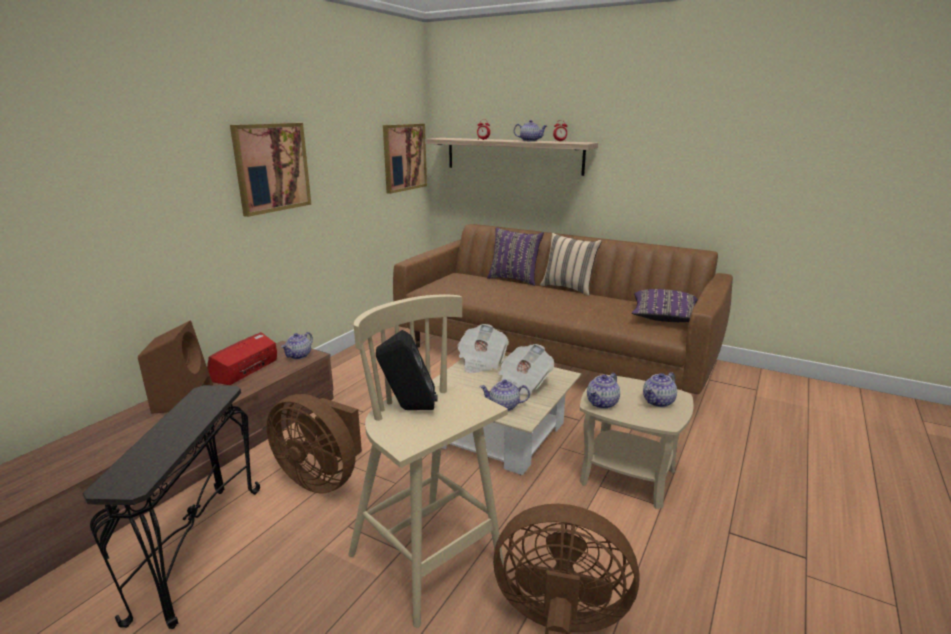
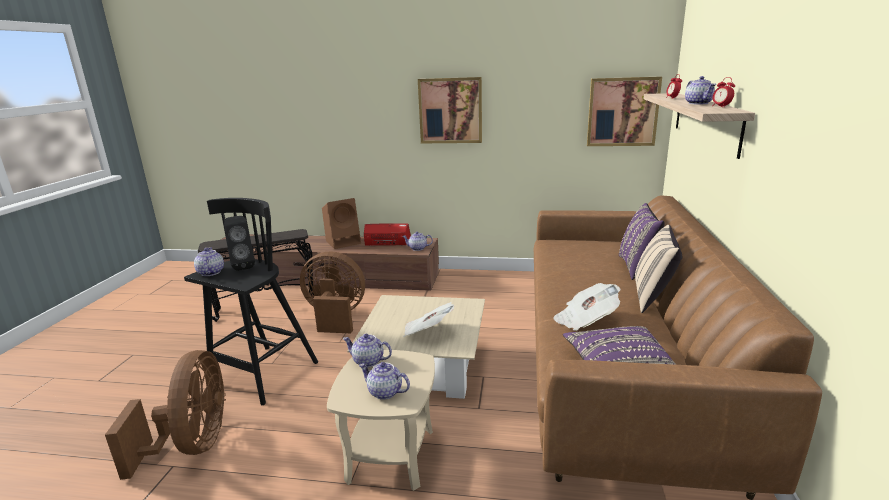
camera: 70 degrees right, 0 degrees up
(322, 478) = (335, 317): brown fan -> brown fan turned 90 degrees clockwise
(429, 562) = (262, 375): beige stool -> black stool
(481, 362) = (458, 306): newspaper -> newspaper (585, 321)
(504, 406) = (382, 332): teapot -> teapot (210, 272)

